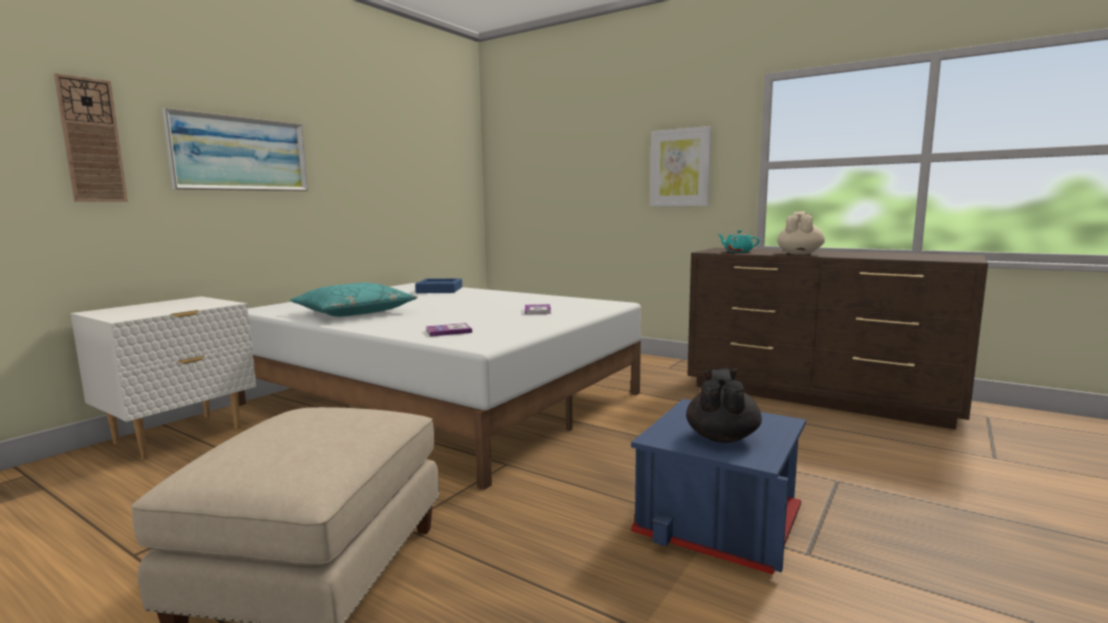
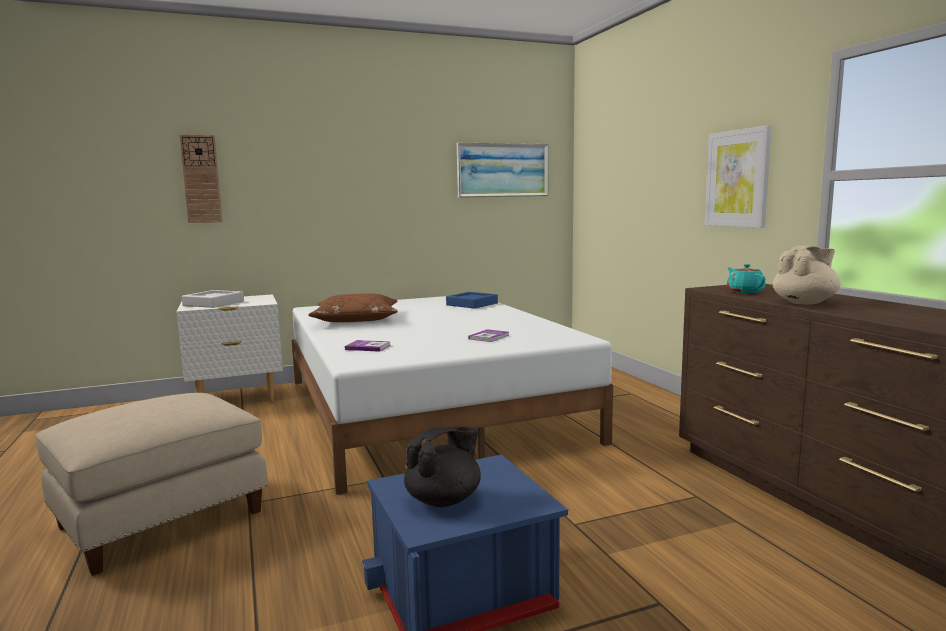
camera: 35 degrees right, 0 degrees up
(145, 311) = (213, 303): none -> grey tray
(241, 154) = (310, 181): picture -> picture (503, 170)
(354, 312) = (356, 319): turquoise pillow -> brown pillow

